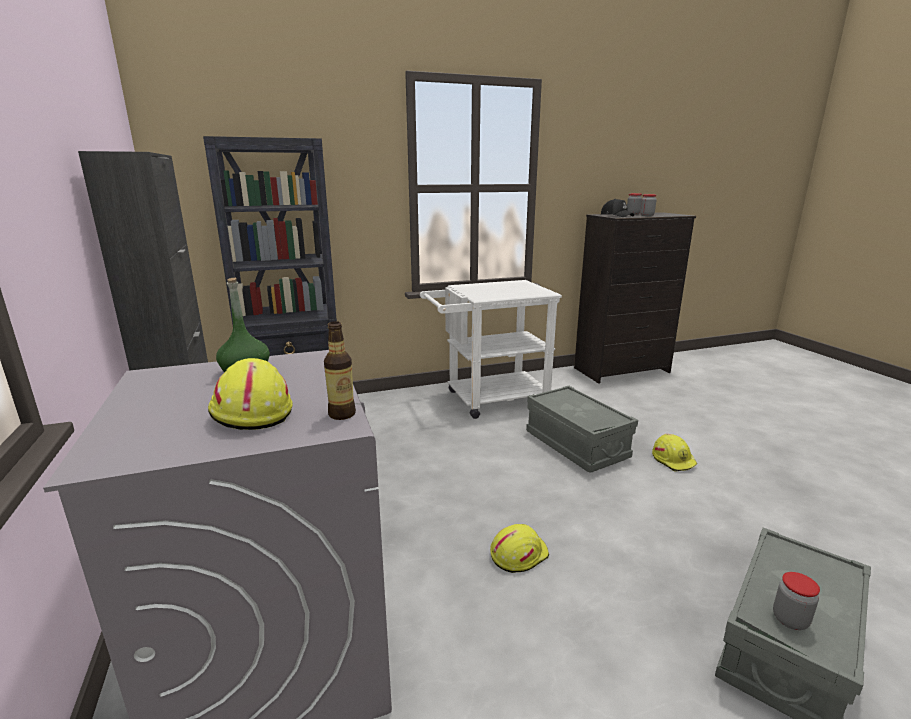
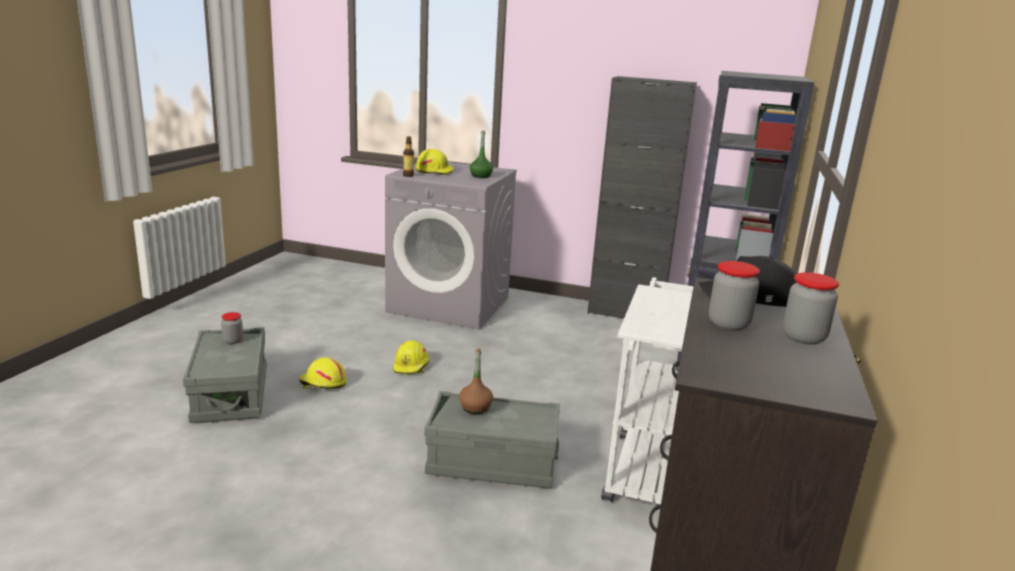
camera: 125 degrees right, 0 degrees up
(585, 415) = (475, 408): none -> brown bottle
(673, 460) = (384, 501): yellow hard hat -> yellow hard hat (323, 383)

